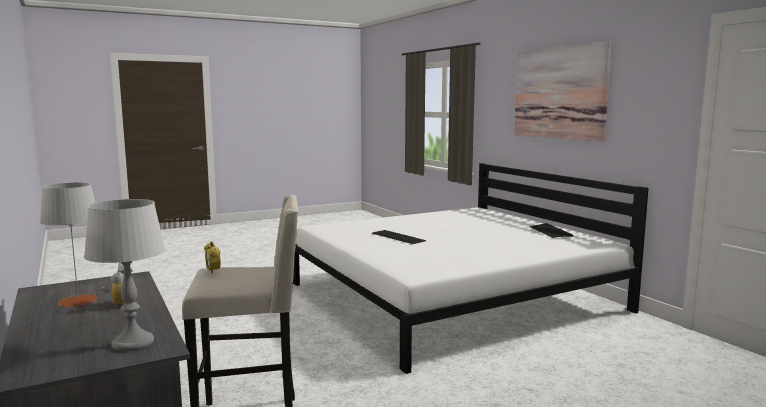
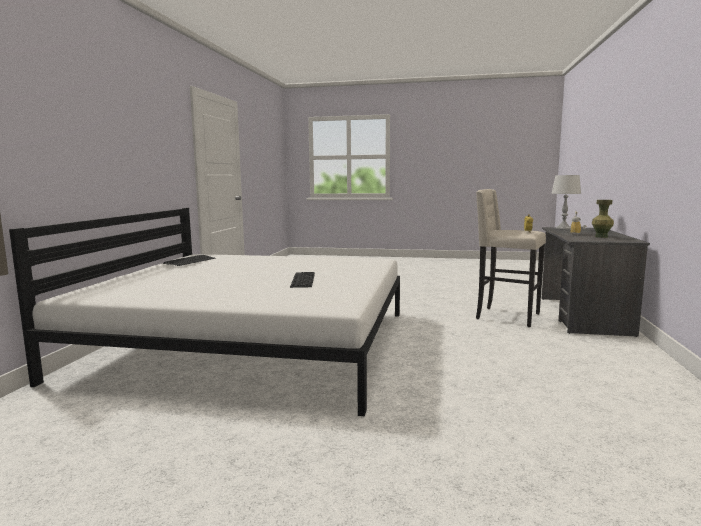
camera: 140 degrees left, 0 degrees up
(78, 300) = (601, 237): grey table lamp -> green vase
(559, 92) = (106, 122): picture -> none

